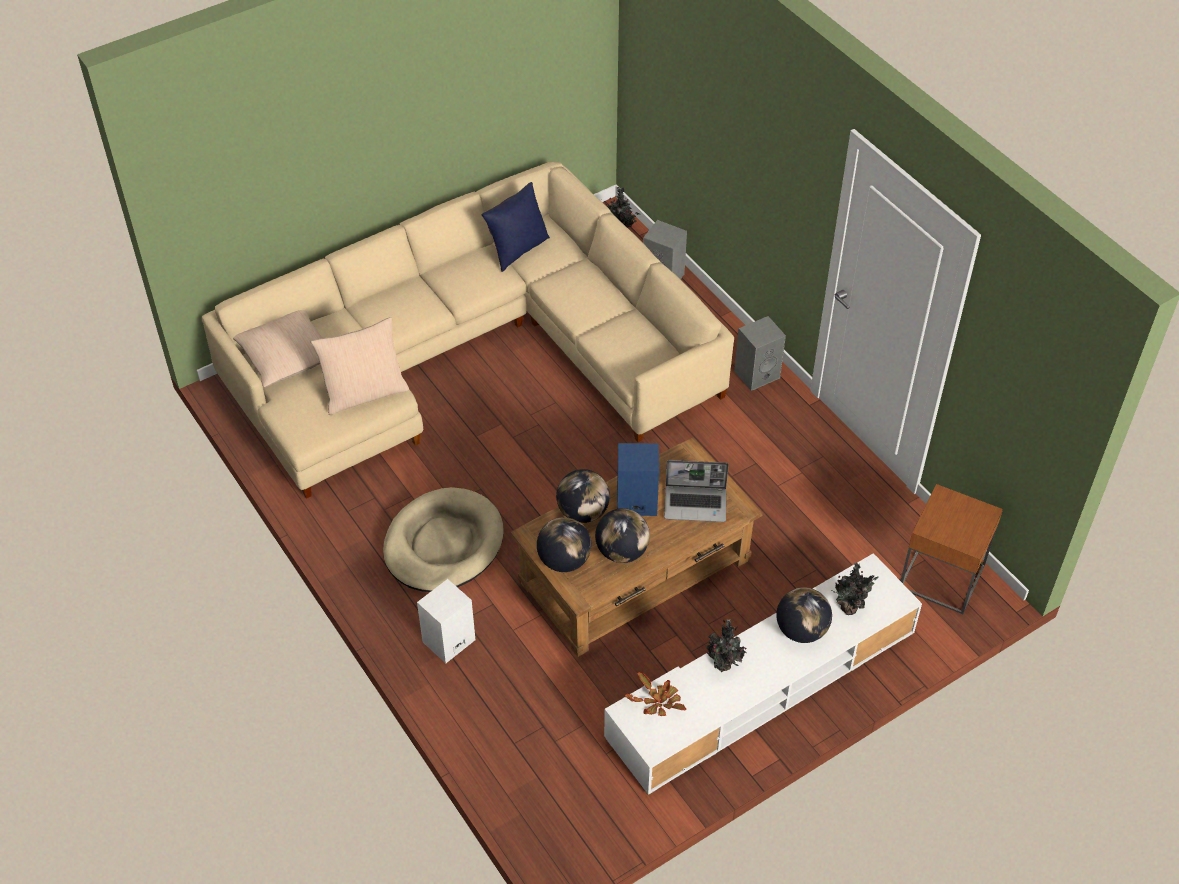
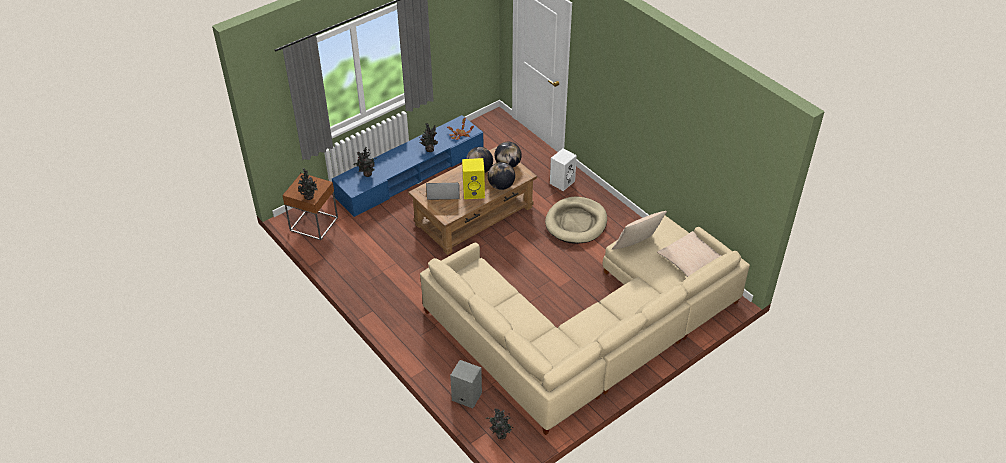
camera: 175 degrees right, 5 degrees down
(517, 250) = (567, 344): blue pillow -> none
(635, 502) = (474, 192): blue speaker -> yellow speaker
(757, 373) = (403, 329): grey speaker -> none
(761, 685) = (411, 174): white tv stand -> blue tv stand
(801, 630) = (392, 164): globe -> none
(948, 499) = (309, 197): none -> potted plant

